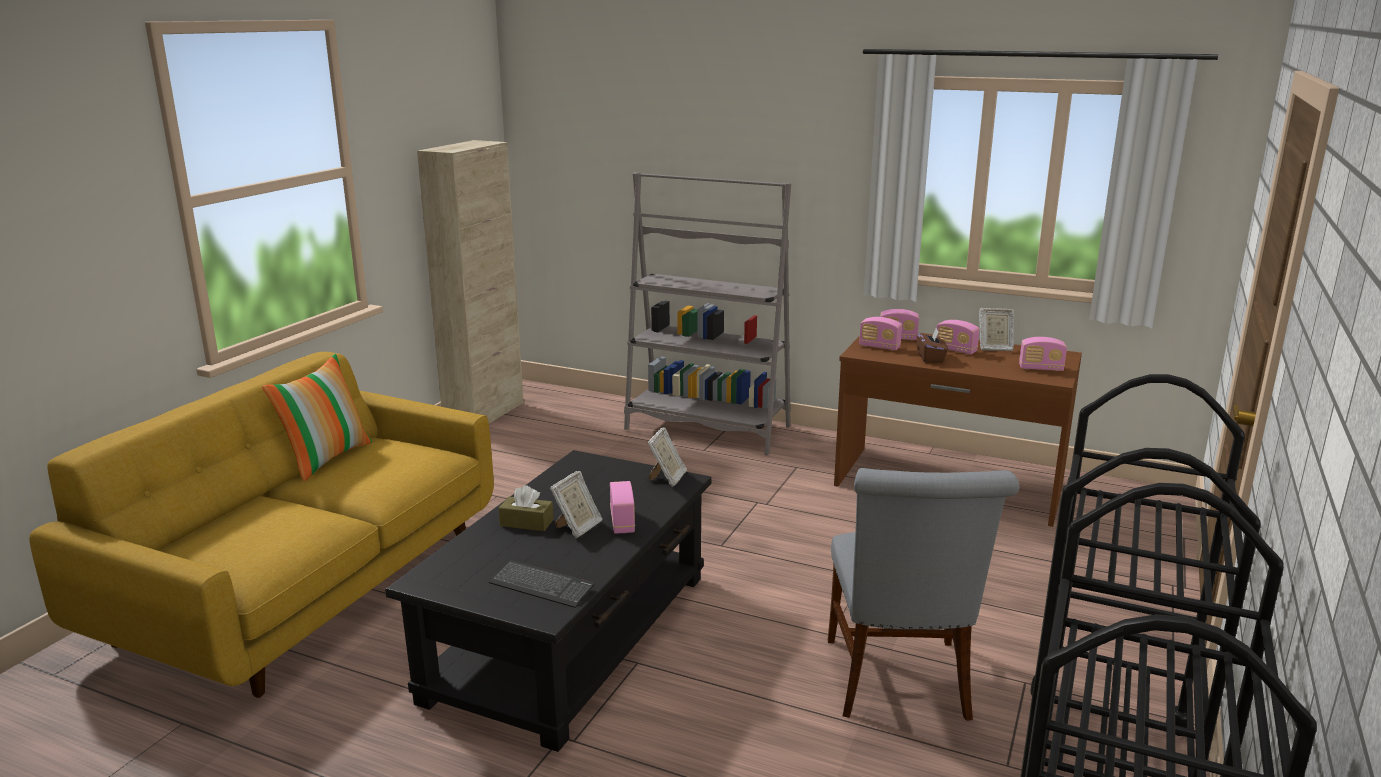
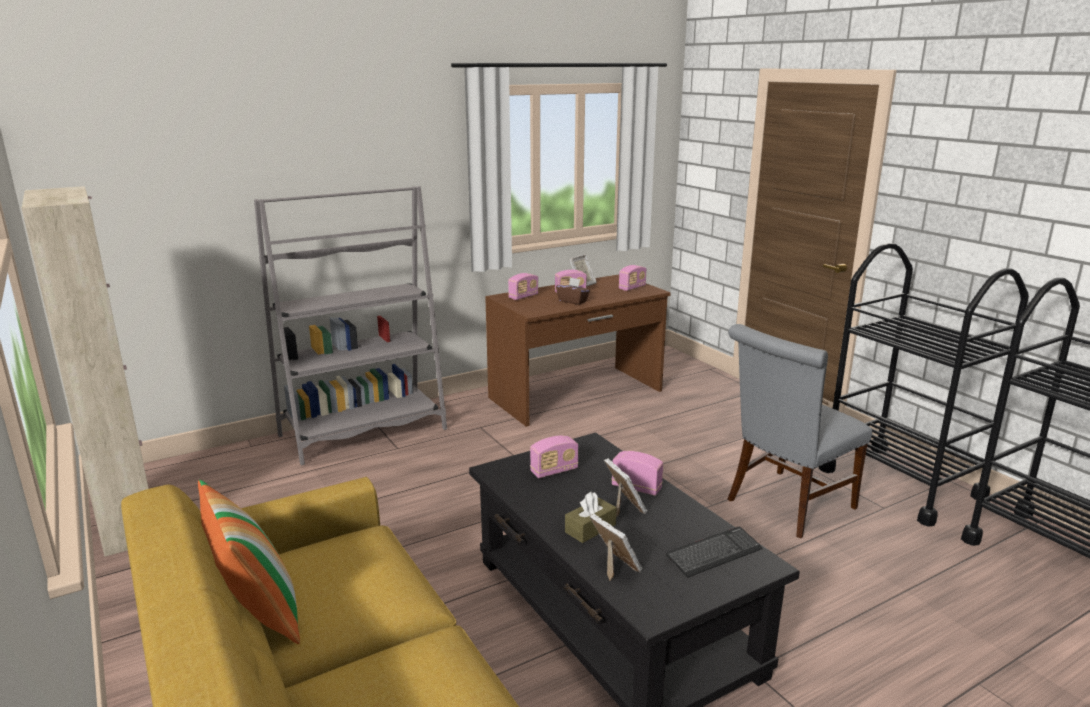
camera: 55 degrees left, 0 degrees up
(667, 478) = (579, 447): picture frame -> picture frame (615, 568)
(879, 347) = (530, 305): radio -> radio (554, 471)
(899, 684) = (785, 505): grey chair -> grey chair turned 105 degrees clockwise

